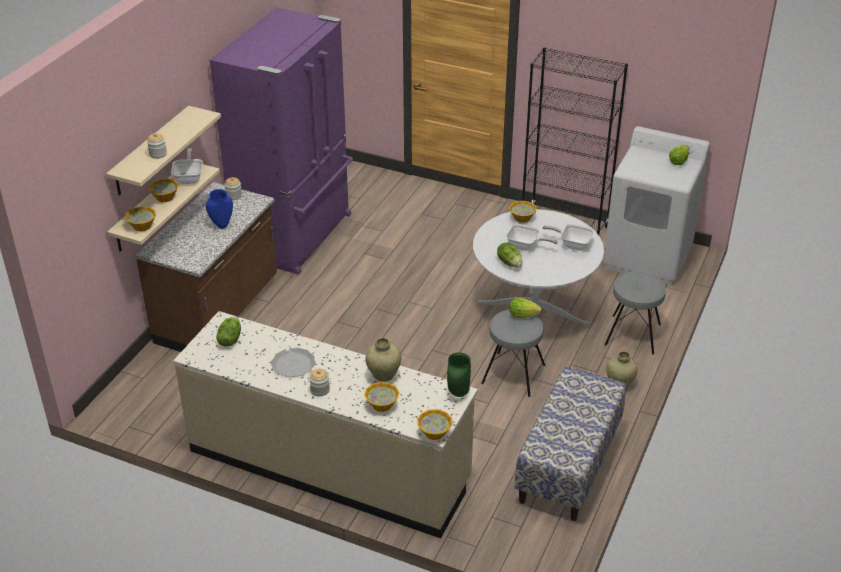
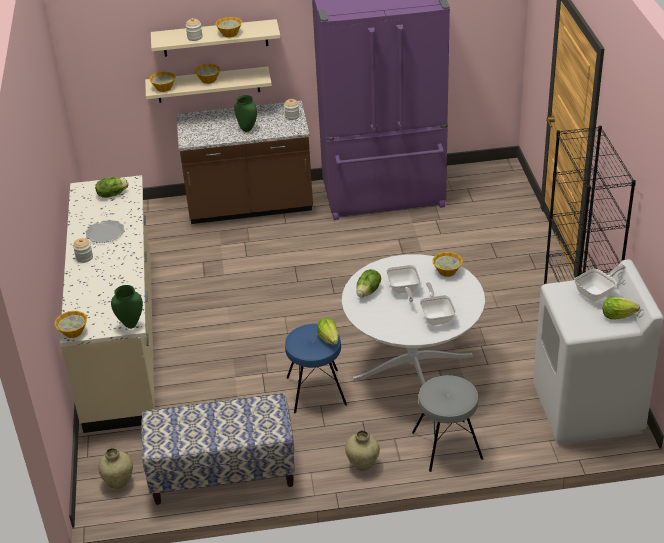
camera: 60 degrees right, 0 degrees up
(189, 177) = (244, 77): frying pan -> frying pan (597, 293)
(222, 225) = (247, 129): blue vase -> green vase
(382, 405) = (88, 293): bowl -> bowl (229, 34)
(383, 375) = (124, 279): beige vase -> beige vase (119, 482)
(513, 374) = (315, 390): grey stool -> blue stool

